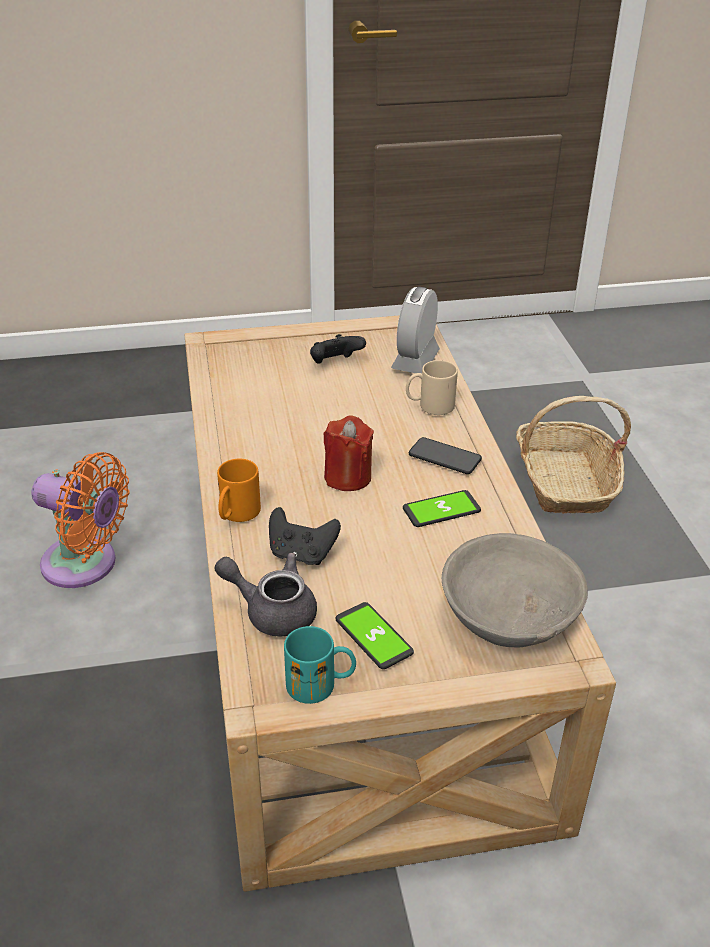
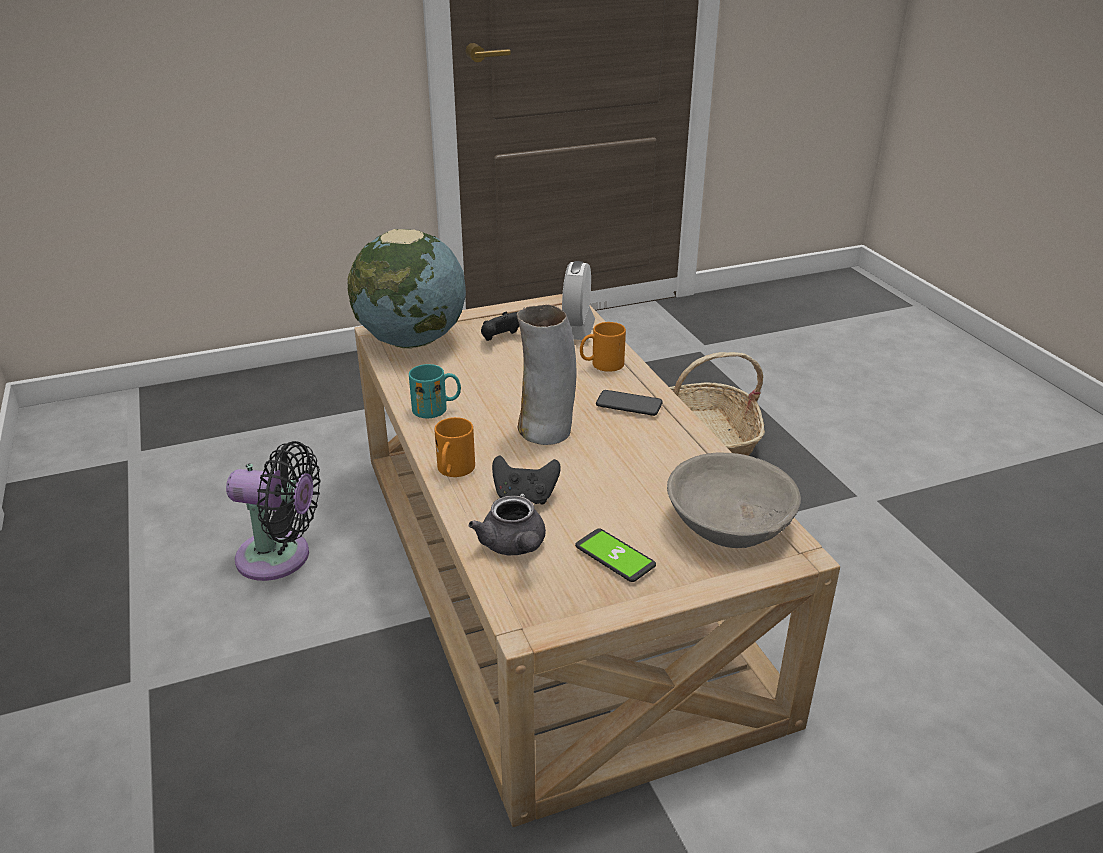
camera: 10 degrees left, 5 degrees down
(86, 565) = (281, 557): orange fan -> black fan
(238, 356) = (412, 341): none -> globe
(272, 610) = (514, 546): grey teapot -> grey teapot turned 120 degrees counterclockwise
(320, 684) = (579, 602): turquoise mug -> turquoise mug (437, 408)
(348, 477) = (546, 430): red candle -> vase
(429, 406) = (601, 365): beige mug -> orange mug
(441, 510) = (640, 447): phone -> none

